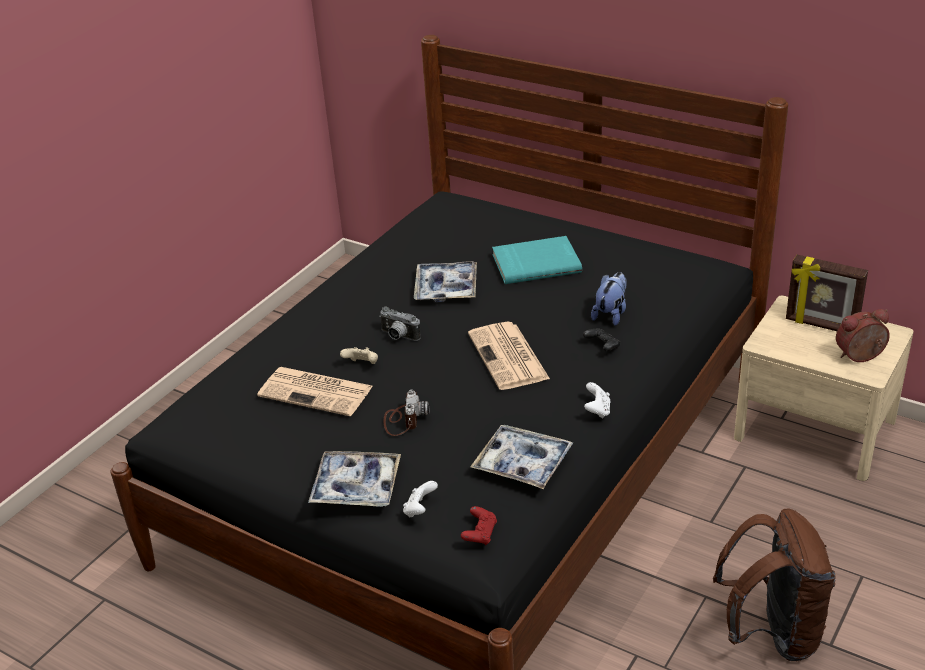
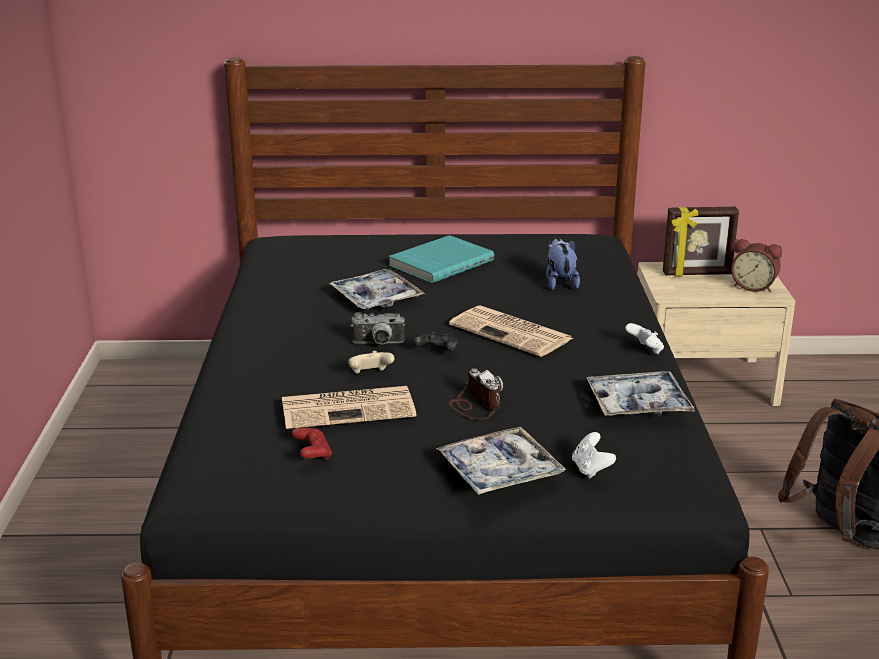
camera: 35 degrees left, 10 degrees down
(480, 533) = (674, 468): red game controller -> red game controller (312, 454)
(602, 346) = (586, 305): black game controller -> black game controller (437, 352)
(860, 357) = (753, 286): alarm clock -> alarm clock turned 105 degrees counterclockwise

